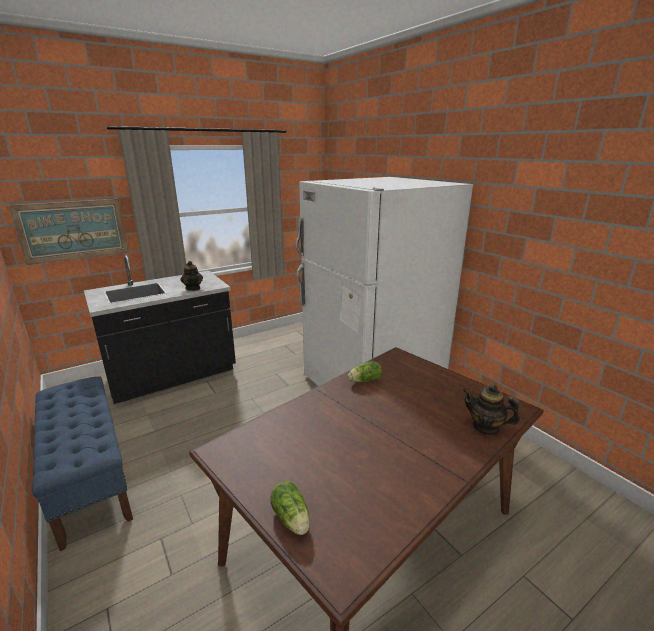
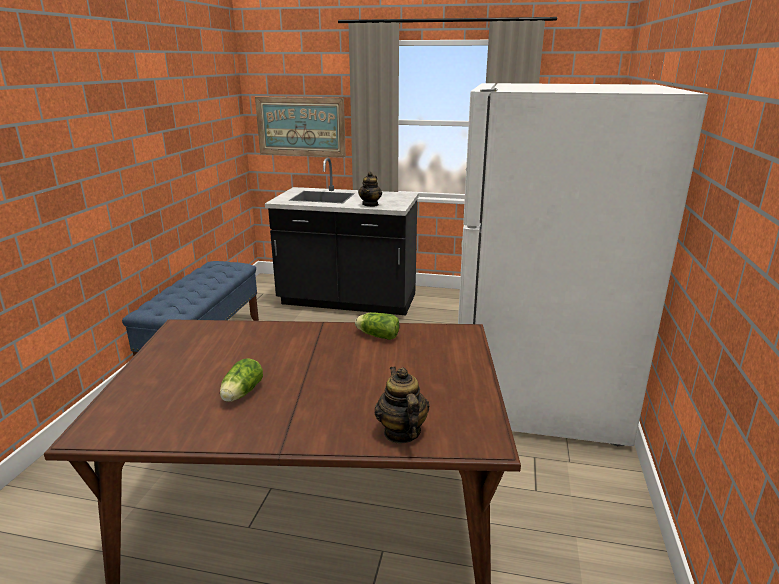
camera: 45 degrees right, 0 degrees up
(292, 519) = (131, 388): lettuce -> lettuce (241, 394)

